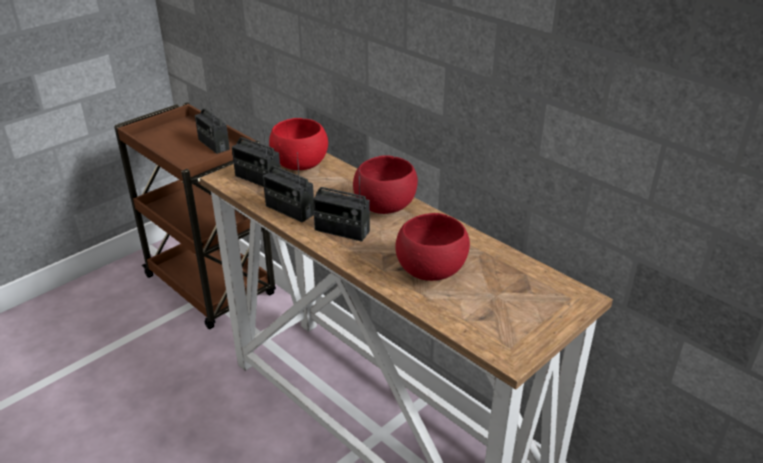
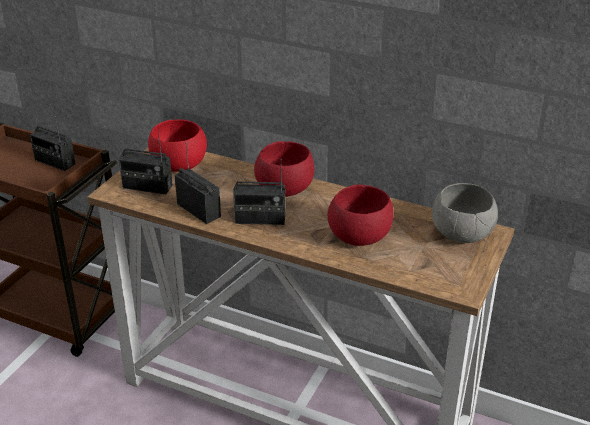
camera: 20 degrees left, 0 degrees up
(289, 210) = (199, 210): radio -> radio turned 150 degrees counterclockwise
(546, 293) = (462, 235): none -> grey bowl

